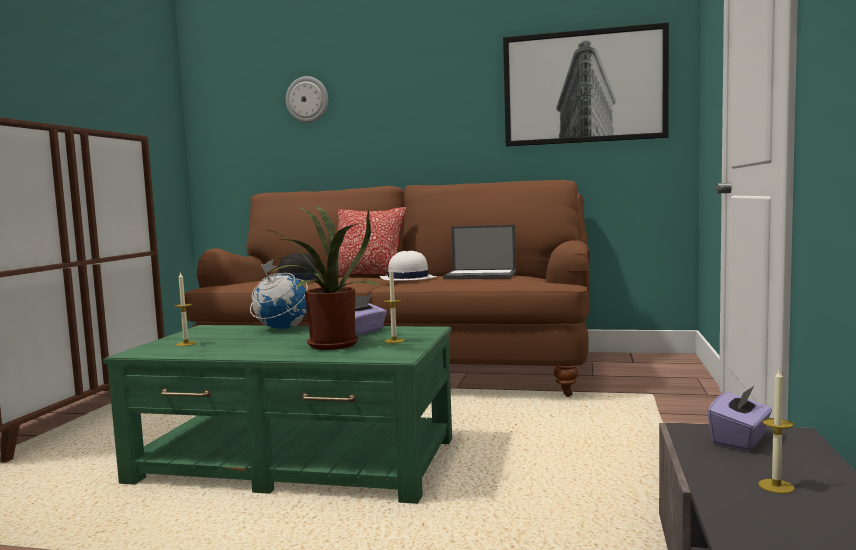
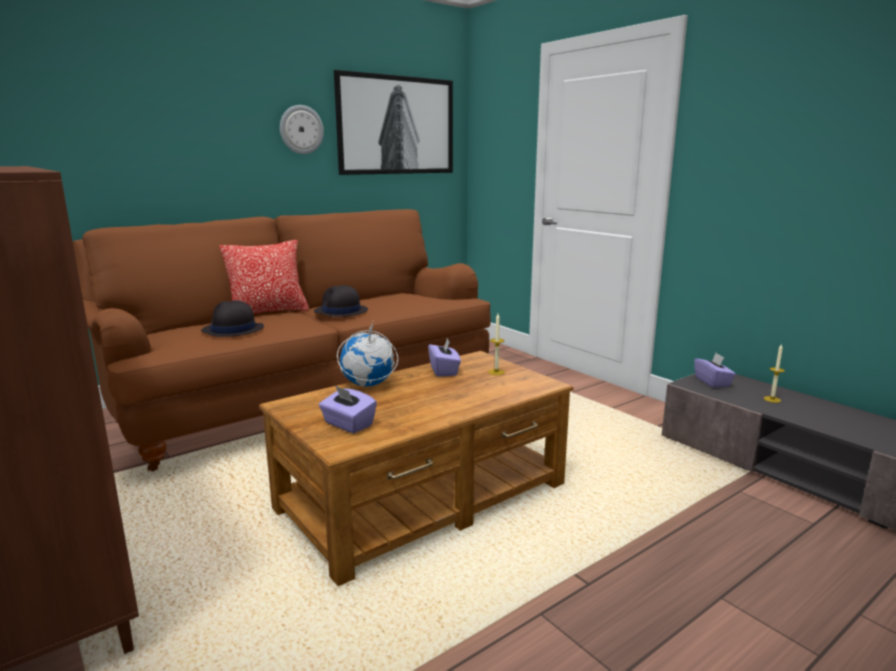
camera: 50 degrees left, 10 degrees up
(186, 344) = (348, 424): candle -> purple tissue box
(296, 462) = (425, 497): green coffee table -> brown coffee table
(307, 99) = (115, 106): wall clock -> wall clock (301, 129)
(327, 346) = (471, 389): potted plant -> none
(407, 278) = (341, 311): white hat -> black hat
(481, 275) = (391, 299): laptop -> none

